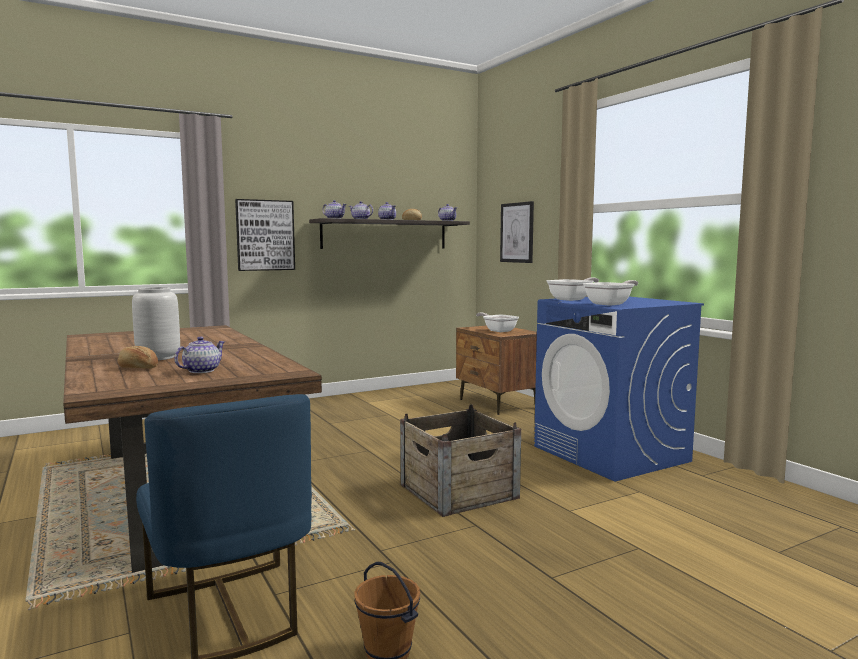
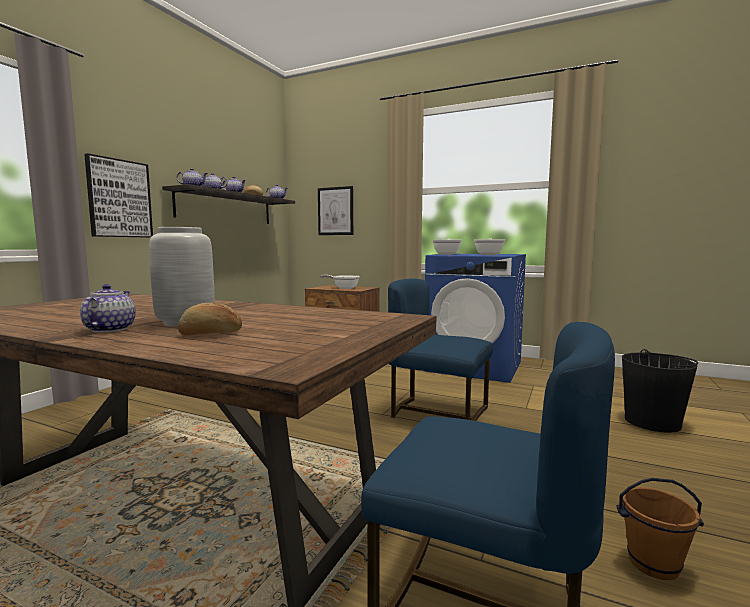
camera: 35 degrees left, 0 degrees up
(201, 371) = (305, 326): teapot -> teapot (109, 329)
(458, 491) = (438, 414): crate -> blue chair
(706, 570) = (653, 422): none -> black bucket

